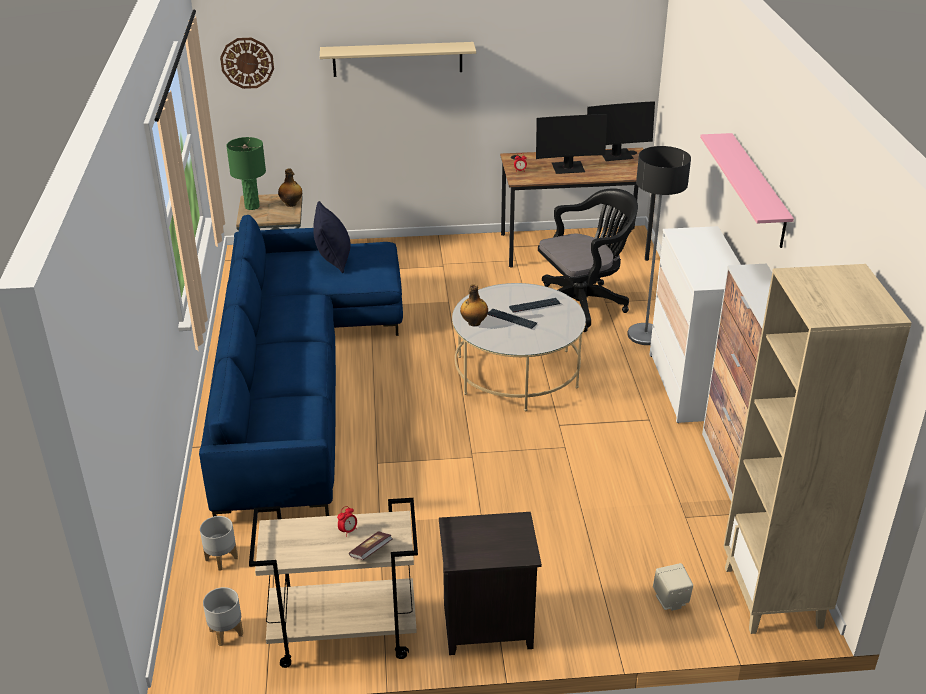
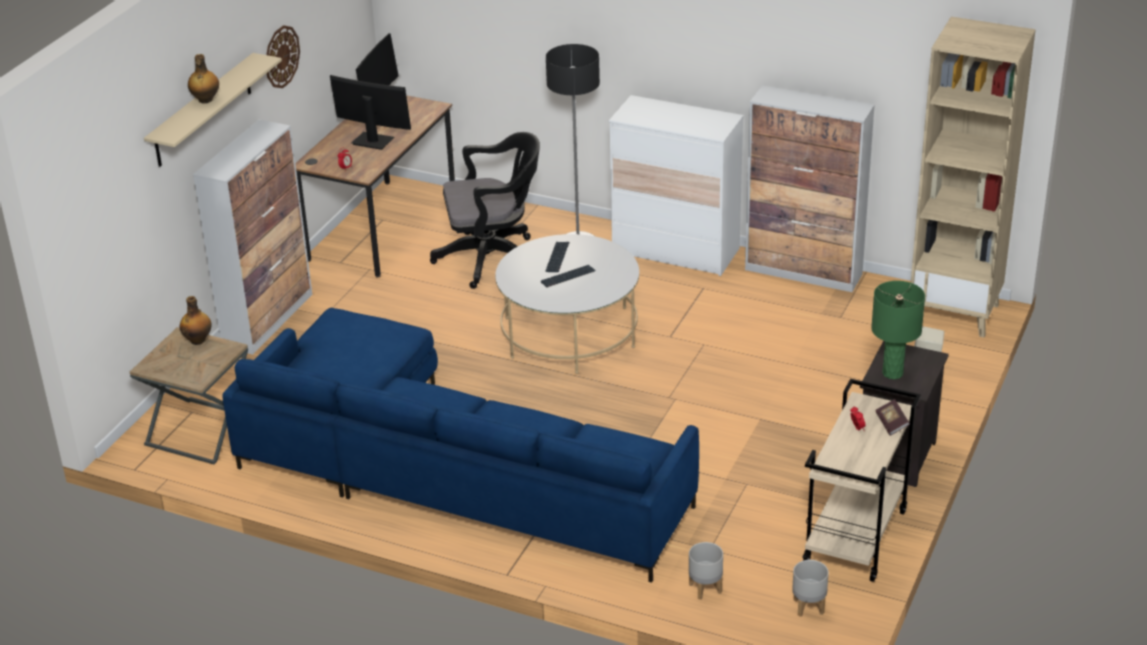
camera: 60 degrees left, 0 degrees up
(247, 62) = (88, 199): wall clock -> wall clock (281, 56)
(252, 207) = (170, 369): green table lamp -> green table lamp (893, 373)
(333, 259) = (335, 351): black pillow -> none
(419, 245) = (268, 319): none -> cabinet
(474, 323) = (554, 299): bottle -> bottle (205, 100)
(568, 168) = (372, 141): monitor -> monitor turned 90 degrees counterclockwise
(583, 304) = (493, 258): black office chair -> black office chair turned 75 degrees clockwise
(758, 190) = (704, 34): pink shelf -> none

